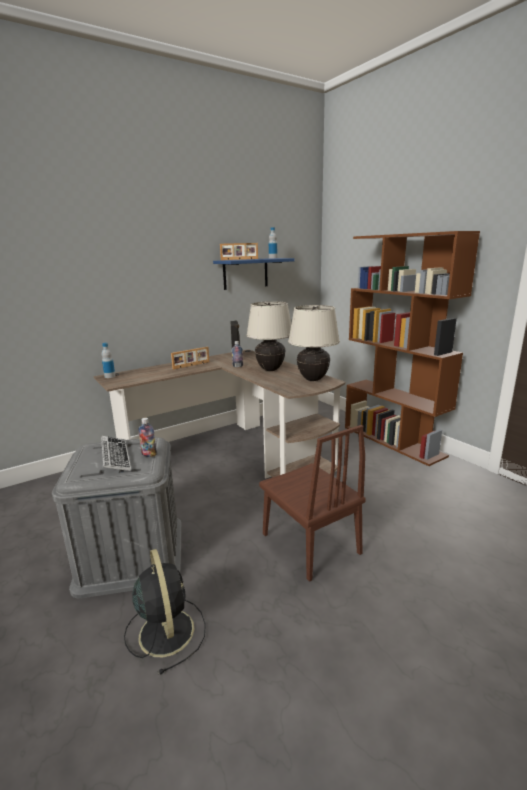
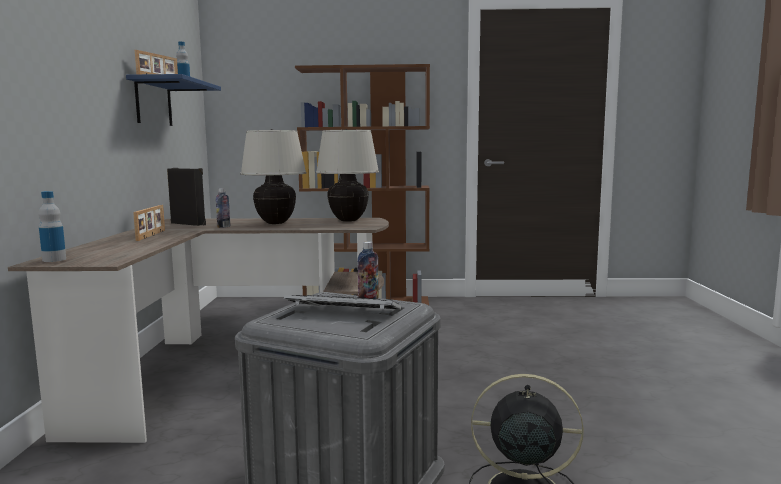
camera: 55 degrees left, 10 degrees down
(310, 543) = (469, 381): brown chair -> none

